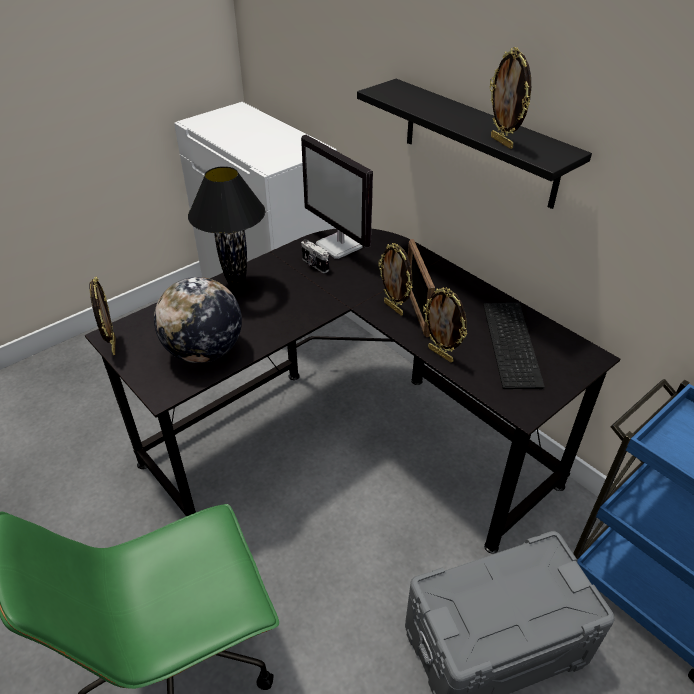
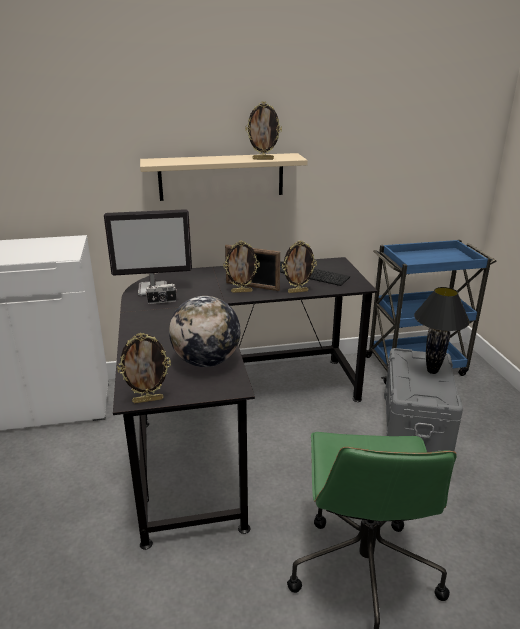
camera: 60 degrees left, 15 degrees down
(112, 346) = (148, 400): picture frame -> picture frame turned 150 degrees clockwise
(237, 287) = (146, 333): black table lamp -> black table lamp (433, 371)
(479, 143) = (221, 177): black shelf -> beige shelf

